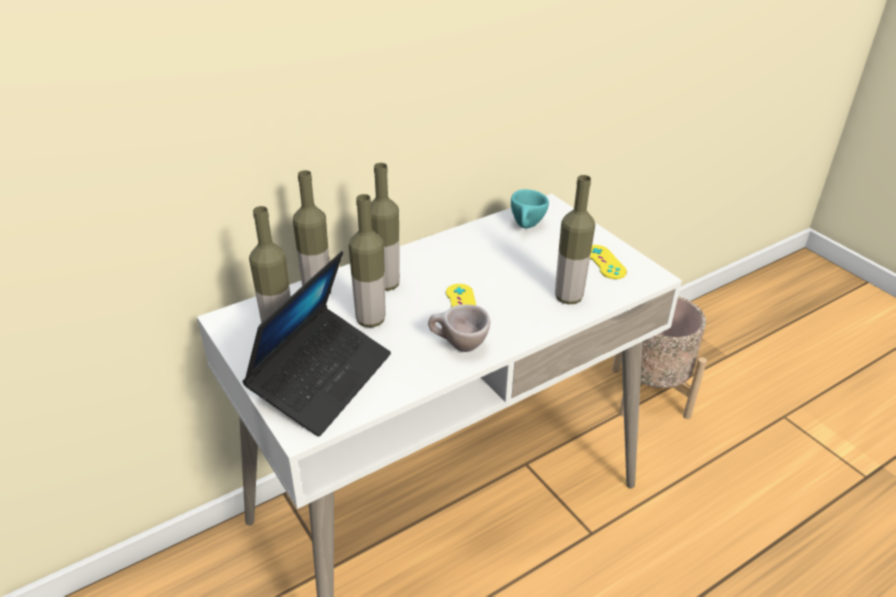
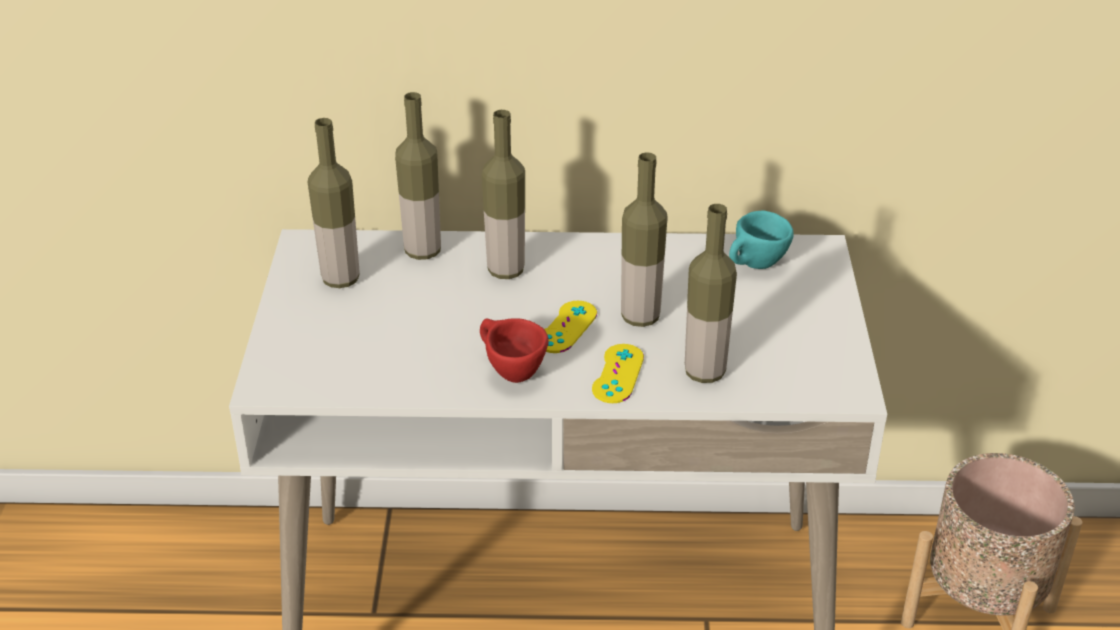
camera: 35 degrees right, 0 degrees up
(322, 379) = (334, 344): laptop -> none
(370, 320) = (447, 303): bottle -> bottle (640, 317)
(458, 346) = (509, 372): beige cup -> red cup
(605, 262) = (806, 349): yellow game controller -> yellow game controller (618, 374)

